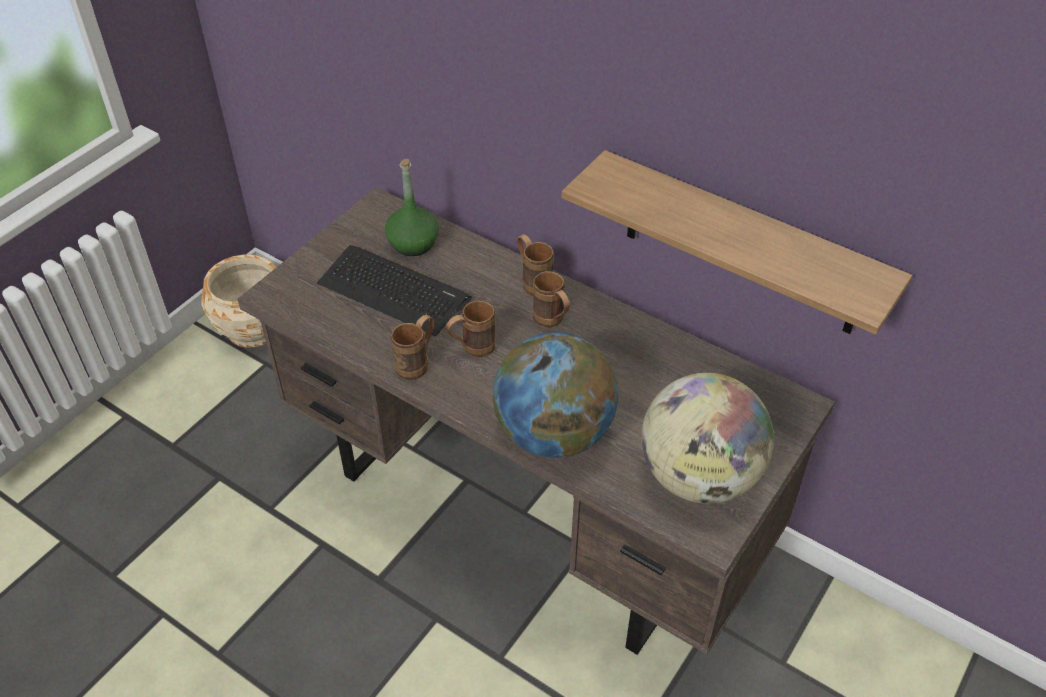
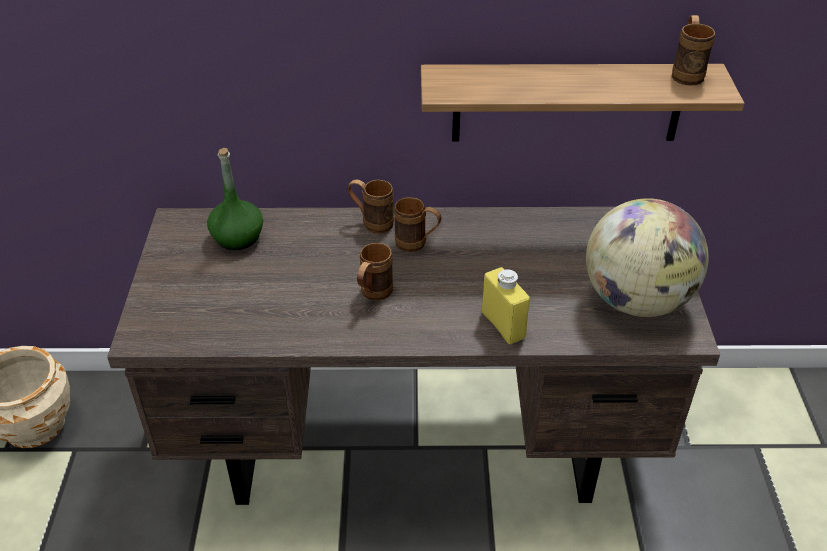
camera: 35 degrees left, 5 degrees down
(393, 291) = (257, 282): keyboard -> none
(417, 363) = (337, 328): brown mug -> brown mug (686, 73)
(553, 433) = (503, 325): globe -> yellow bottle

